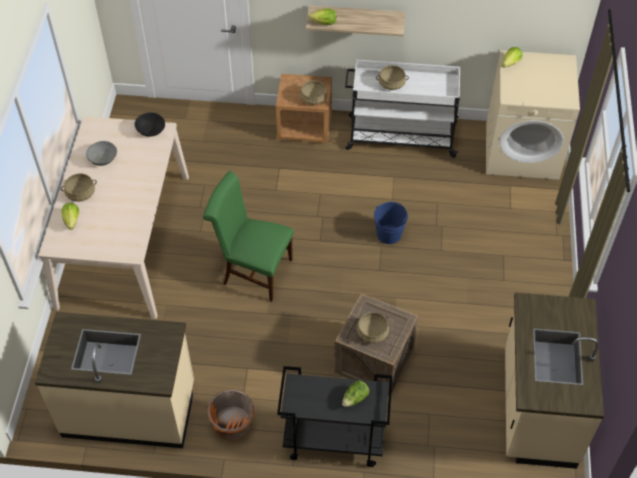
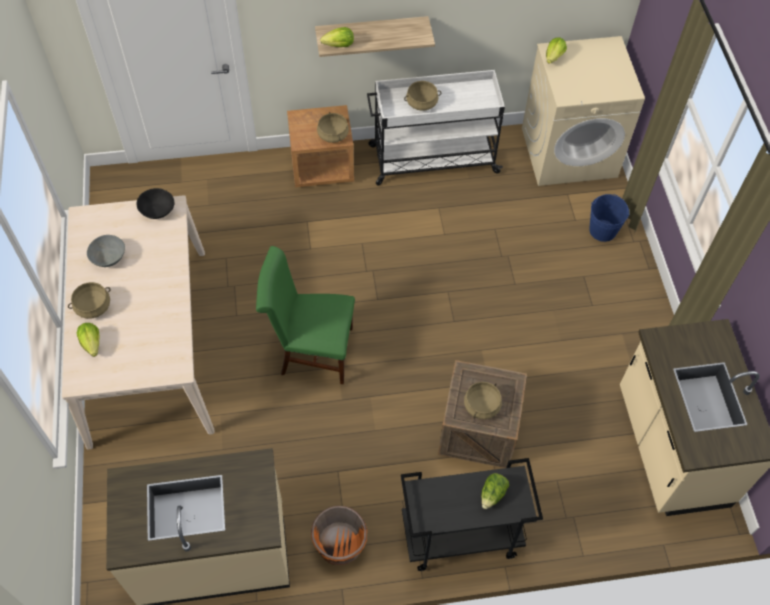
camera: 15 degrees left, 5 degrees up
(389, 234) = (452, 276): blue bucket -> blue bucket (602, 230)

